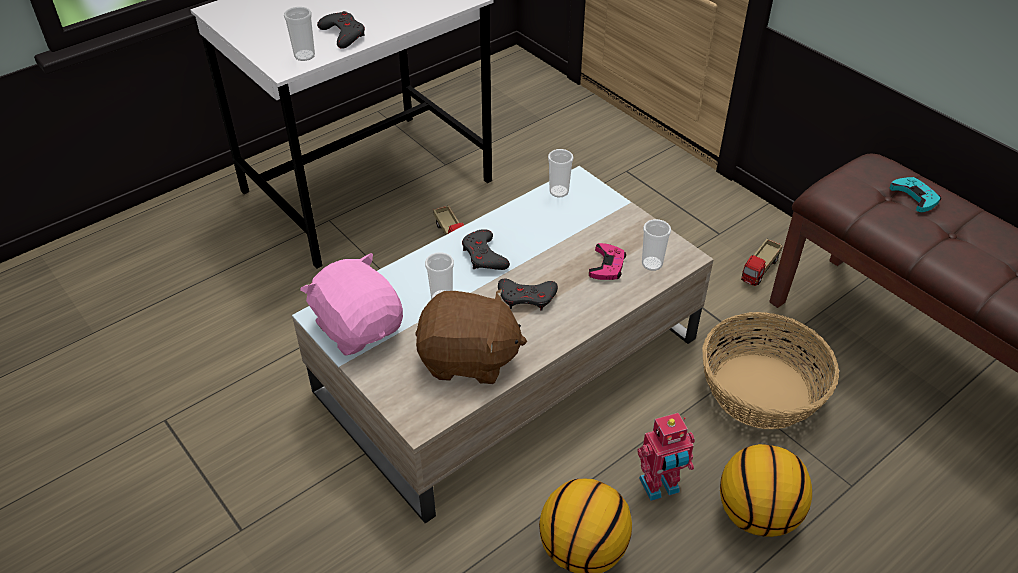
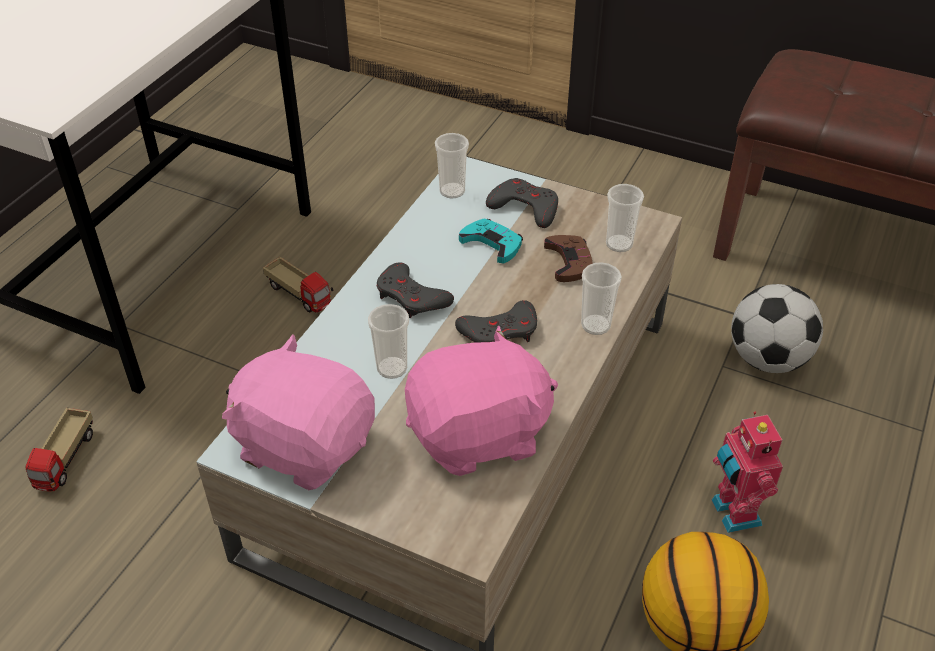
camera: 25 degrees left, 0 degrees up
(304, 56) = (68, 87): cup -> cup (595, 325)
(343, 34) = (106, 47): grey game controller -> grey game controller (525, 208)
(468, 359) = (479, 435): brown plush toy -> pink plush toy
(607, 265) = (569, 262): pink game controller -> brown game controller
(660, 487) = (732, 513): toy robot -> toy robot turned 120 degrees clockwise
(757, 514) = (853, 501): basketball -> none
(760, 270) = (681, 225): toy truck -> toy truck (66, 460)
(762, 391) = (768, 359): basket -> football
(915, 197) = (865, 82): turquoise game controller -> turquoise game controller (492, 244)

